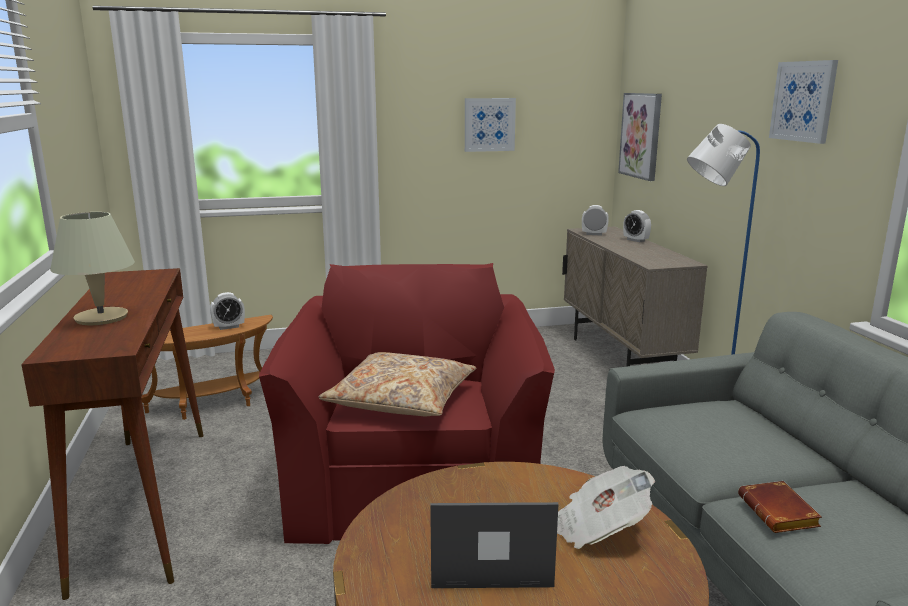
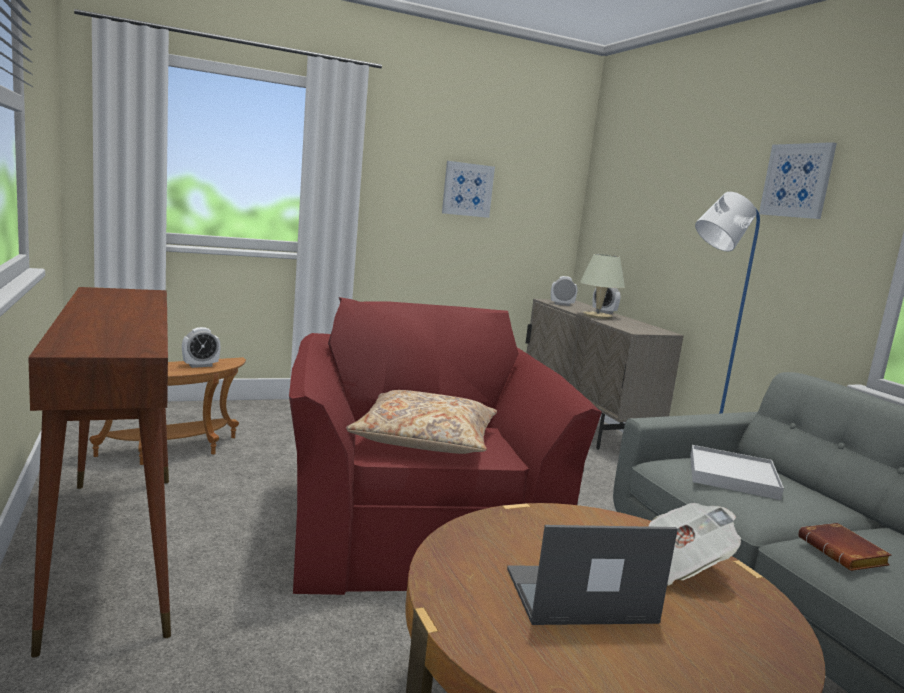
camera: 10 degrees left, 5 degrees down
(101, 317) = (102, 323): beige table lamp -> beige table lamp (597, 316)
(641, 135) = (610, 214): picture -> none
(706, 426) = (732, 476): none -> white tray

